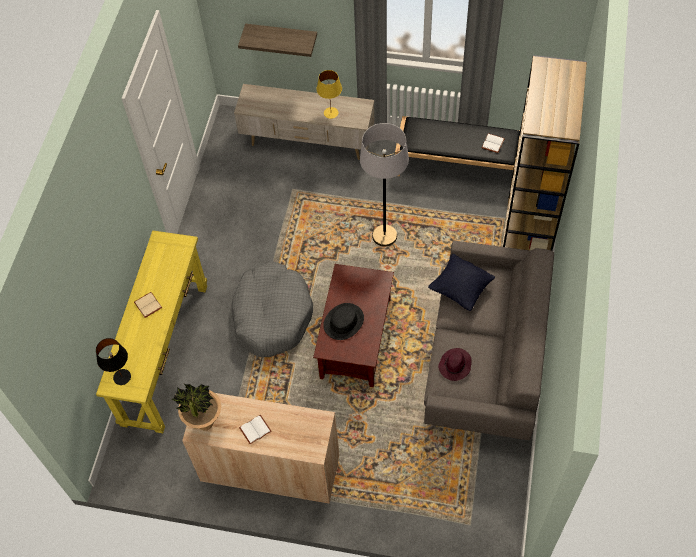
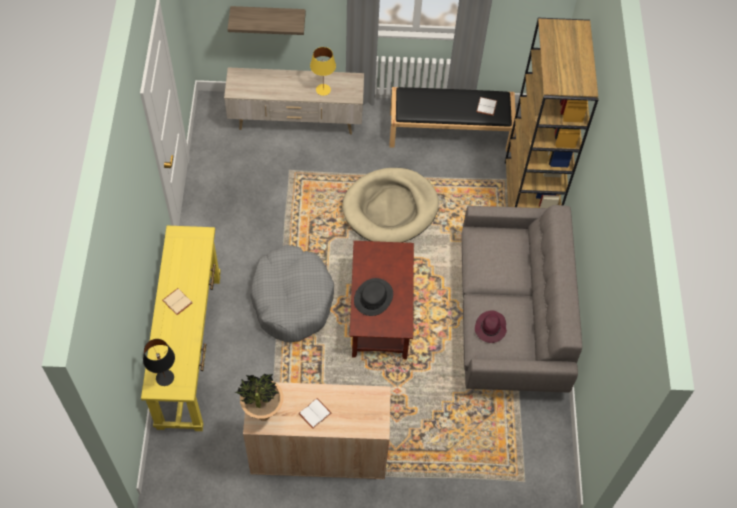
camera: 15 degrees left, 0 degrees up
(384, 236) = (390, 208): grey floor lamp -> beige dog bed
(460, 289) = (482, 252): black pillow -> none

